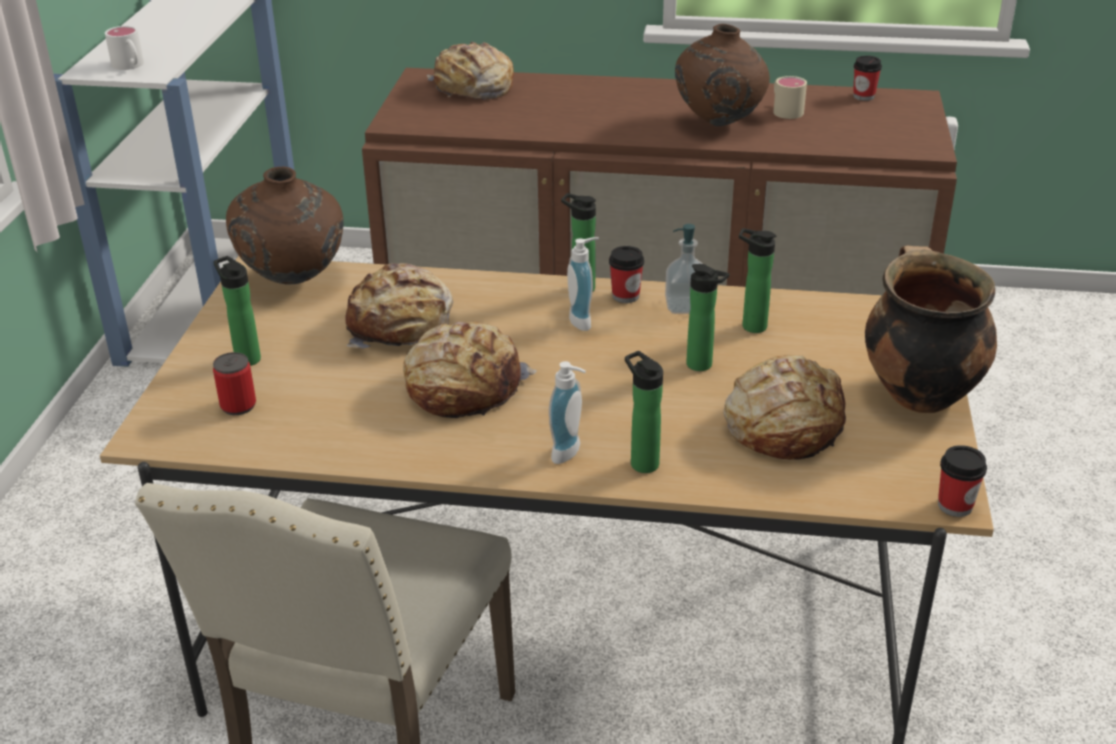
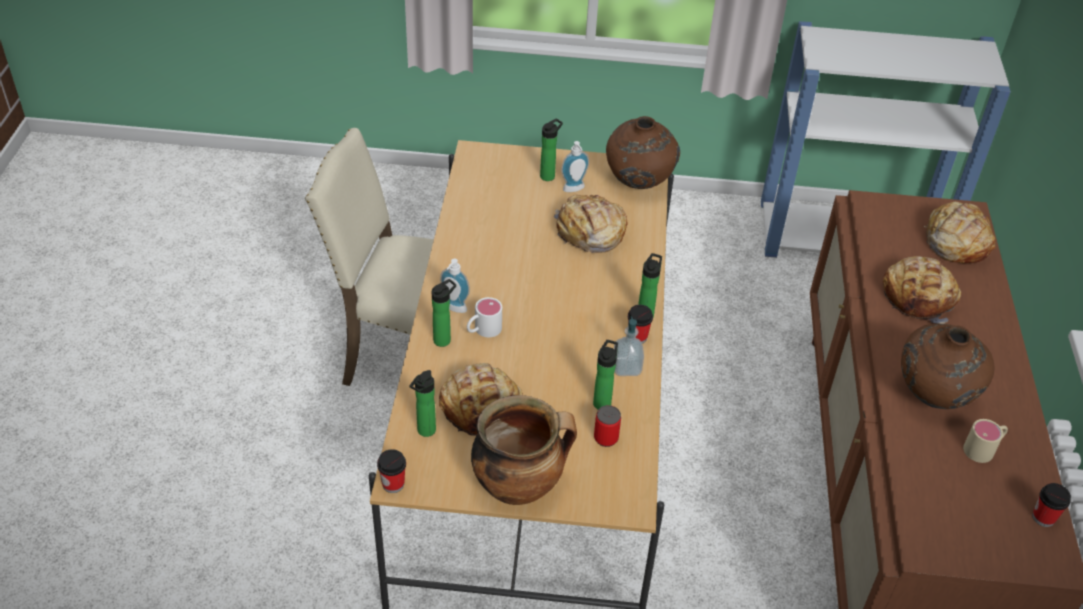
camera: 85 degrees right, 10 degrees up
(130, 66) = (830, 49): white mug -> white mug (483, 330)
(238, 406) = (501, 179): can -> can (606, 438)
(463, 386) = (522, 263): bread -> bread (919, 297)
(584, 320) = (602, 316): soap dispenser -> soap dispenser (574, 190)
(703, 365) = (549, 373): bottle -> bottle (424, 432)

